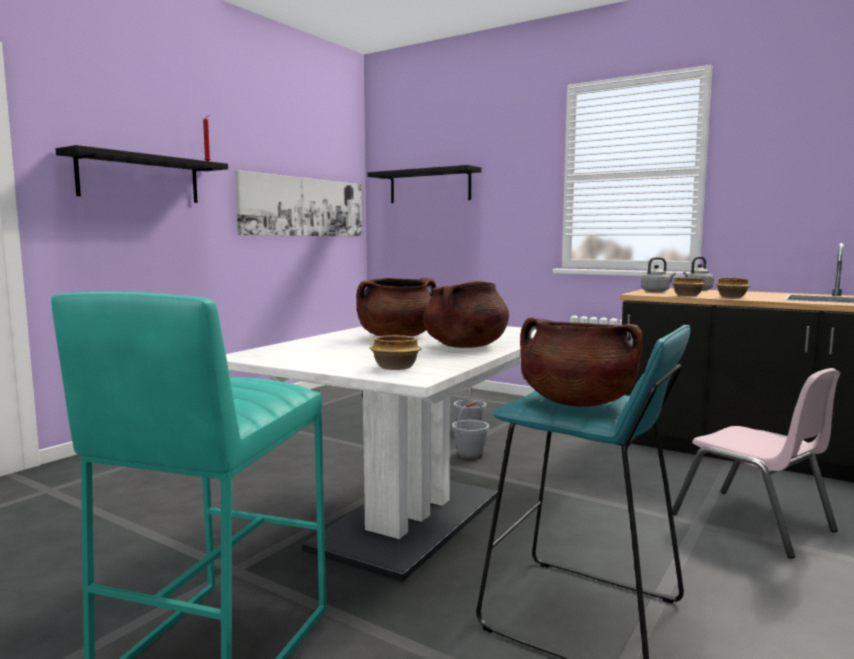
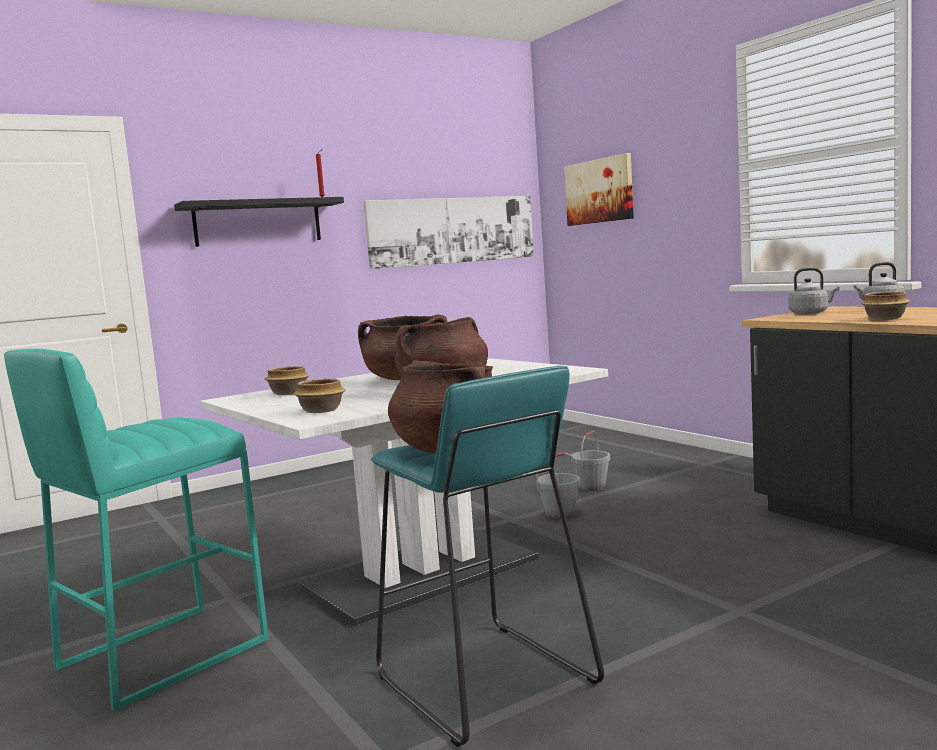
camera: 25 degrees right, 0 degrees up
(429, 186) = (599, 191): black shelf -> picture
(687, 295) = (826, 319): bowl -> bowl (287, 393)
(753, 523) = (816, 618): pink chair -> none

